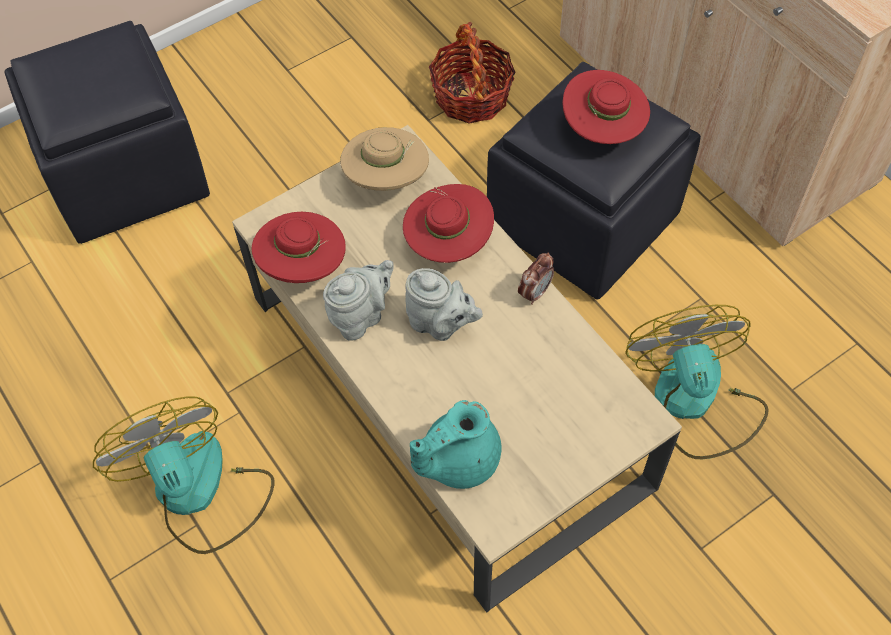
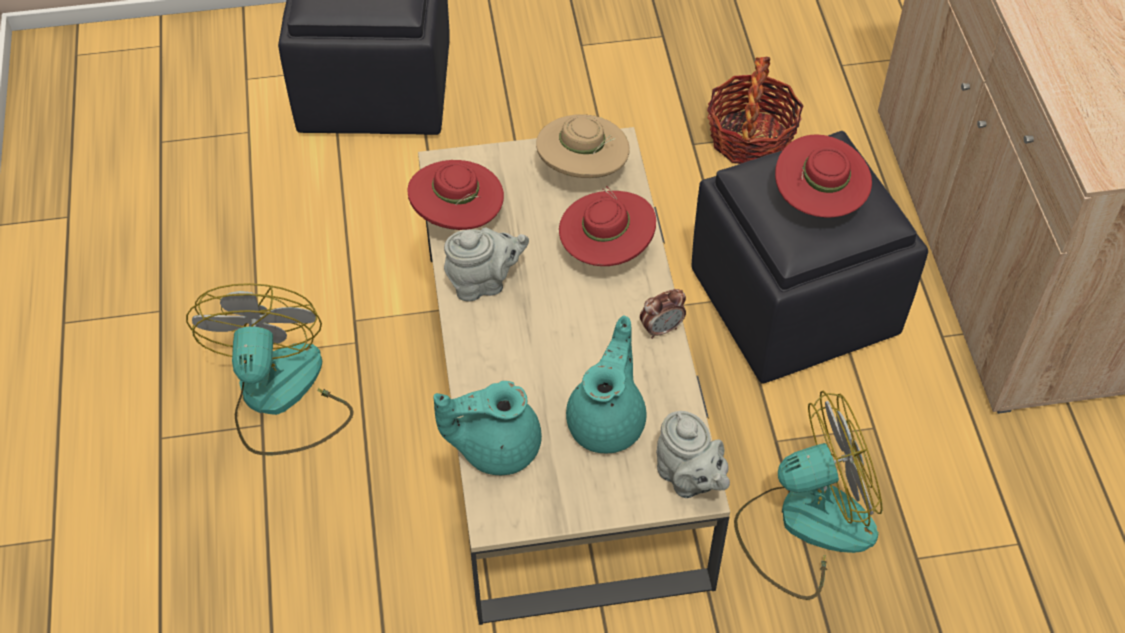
camera: 25 degrees right, 5 degrees down
(440, 324) = (553, 320): grey teapot -> grey teapot (688, 479)
(538, 393) = (608, 421): none -> turquoise teapot
(694, 402) = (805, 525): fan -> fan turned 60 degrees clockwise

